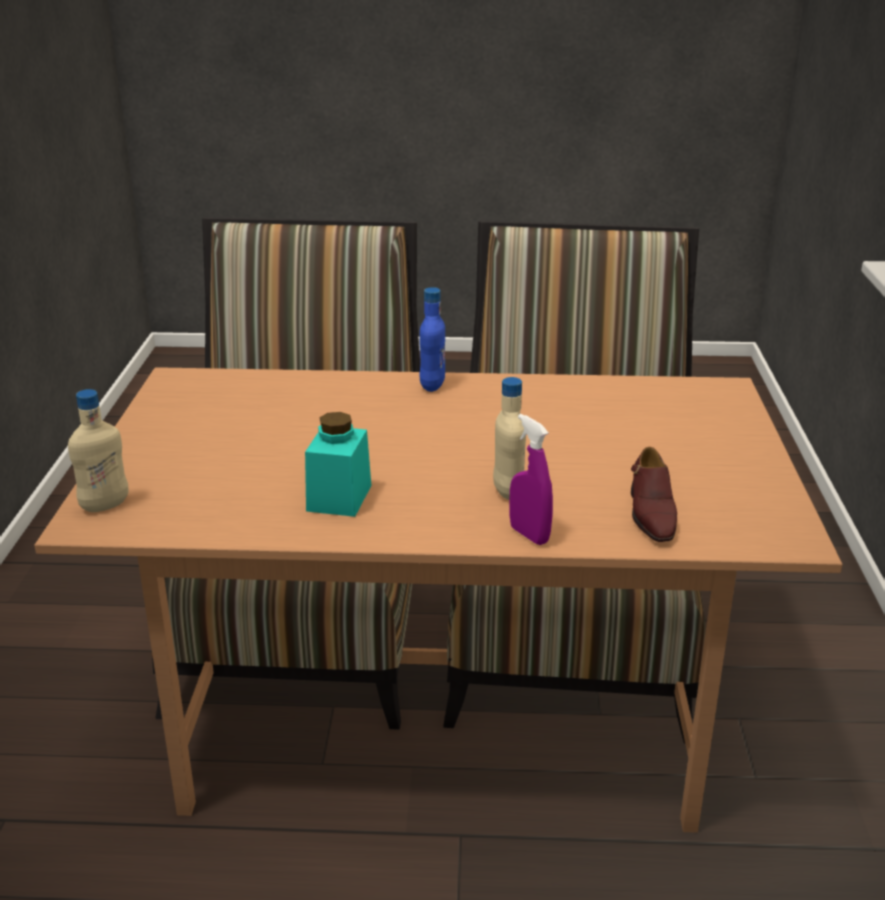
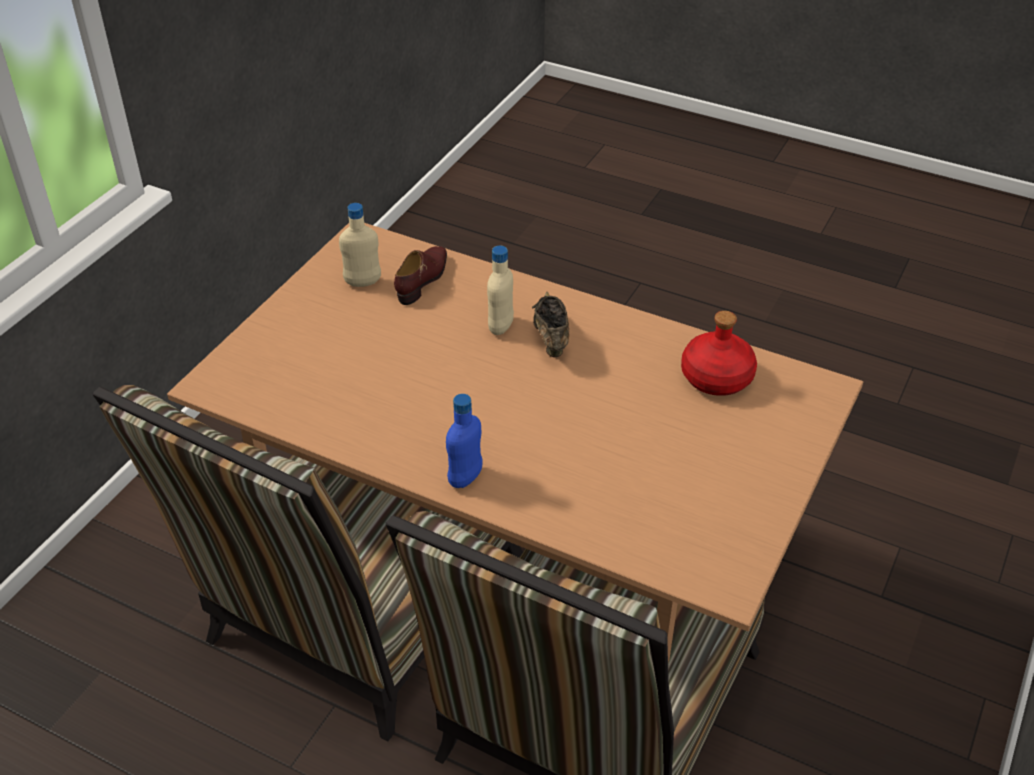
camera: 155 degrees left, 15 degrees up
(105, 505) = (810, 403): beige bottle -> beige bottle (363, 282)
(223, 503) = (717, 378): none -> red bottle
(339, 498) = (627, 357): turquoise jar -> none
(440, 494) = (551, 338): none -> brown shoe
(529, 535) = (517, 287): purple spray bottle -> none

